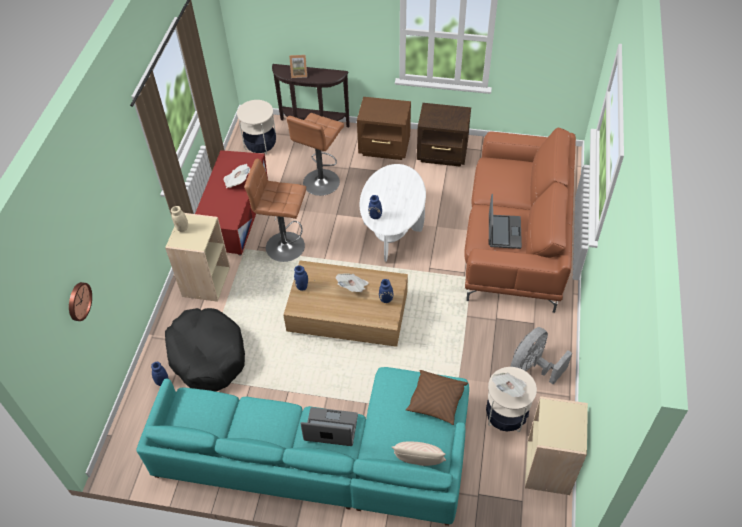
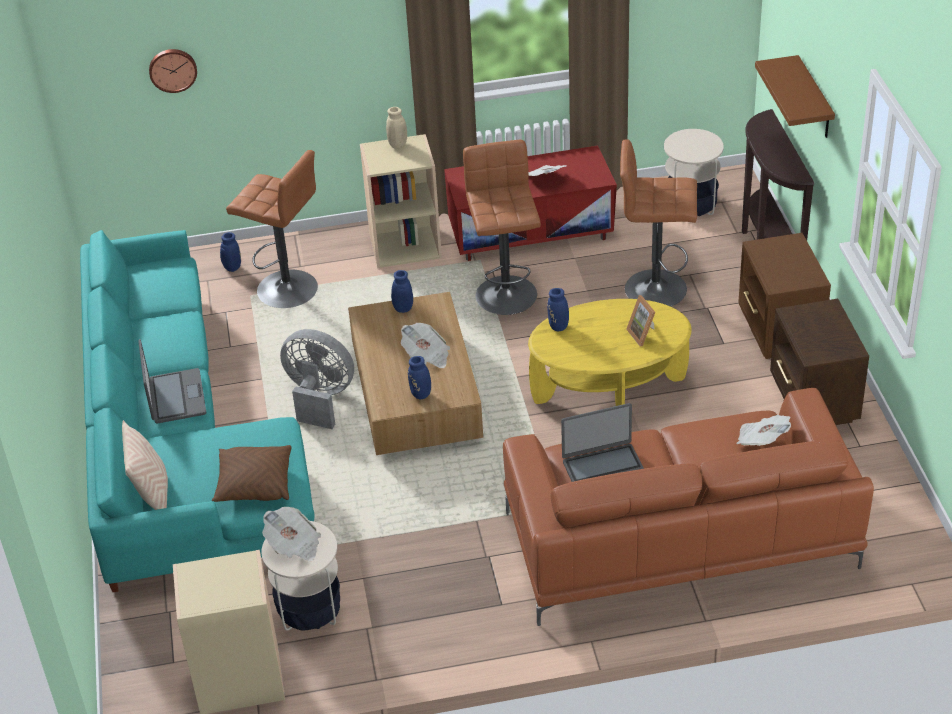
camera: 70 degrees right, 10 degrees down
(207, 355) = (287, 290): black dog bed -> brown stool
(299, 73) = (768, 138): picture frame -> picture frame (643, 334)
(325, 31) = (814, 99): none -> brown shelf
(393, 227) = (609, 391): white coffee table -> yellow coffee table
(507, 166) = (761, 440): none -> newspaper
(532, 367) = (413, 622): grey fan -> grey fan (319, 398)

